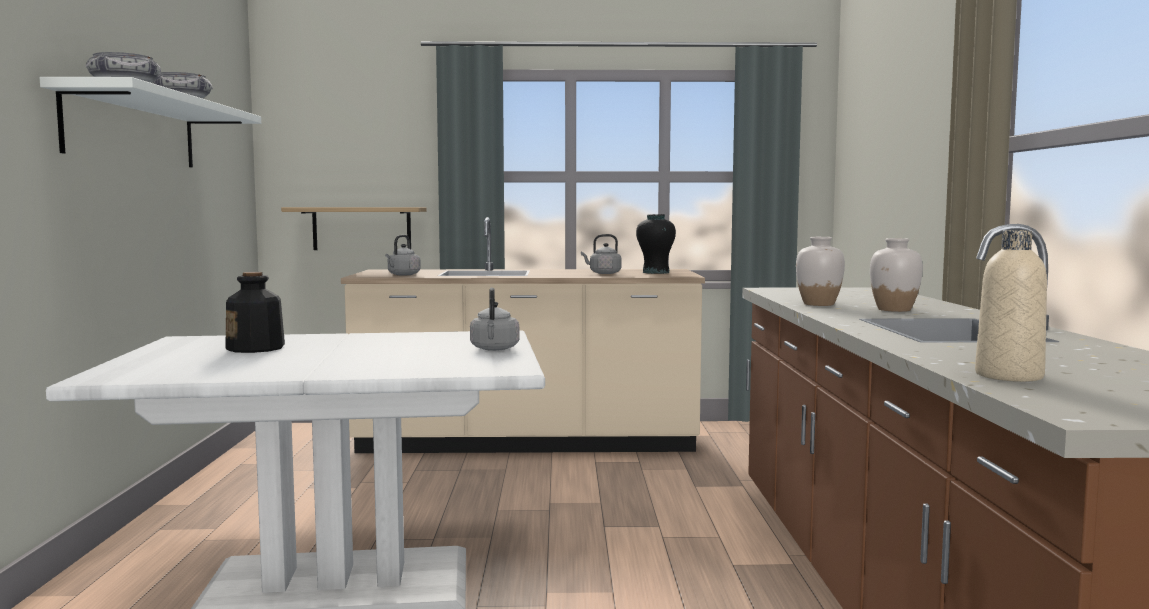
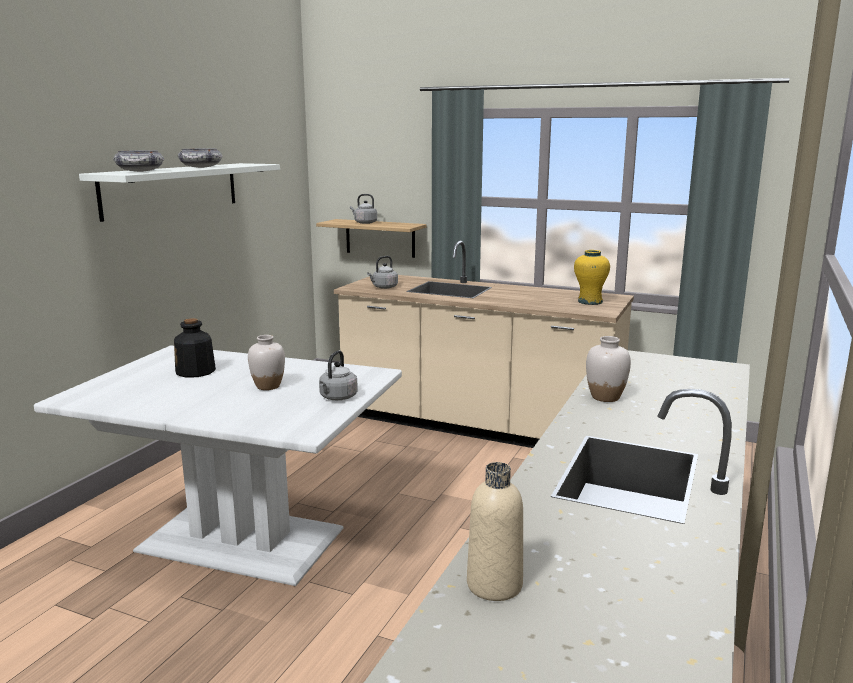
camera: 25 degrees right, 10 degrees up
(603, 273) = (542, 299): grey kettle -> grey kettle (364, 223)
(655, 272) = (590, 302): black vase -> yellow vase
(894, 310) = (654, 421): white vase -> white vase (268, 386)

